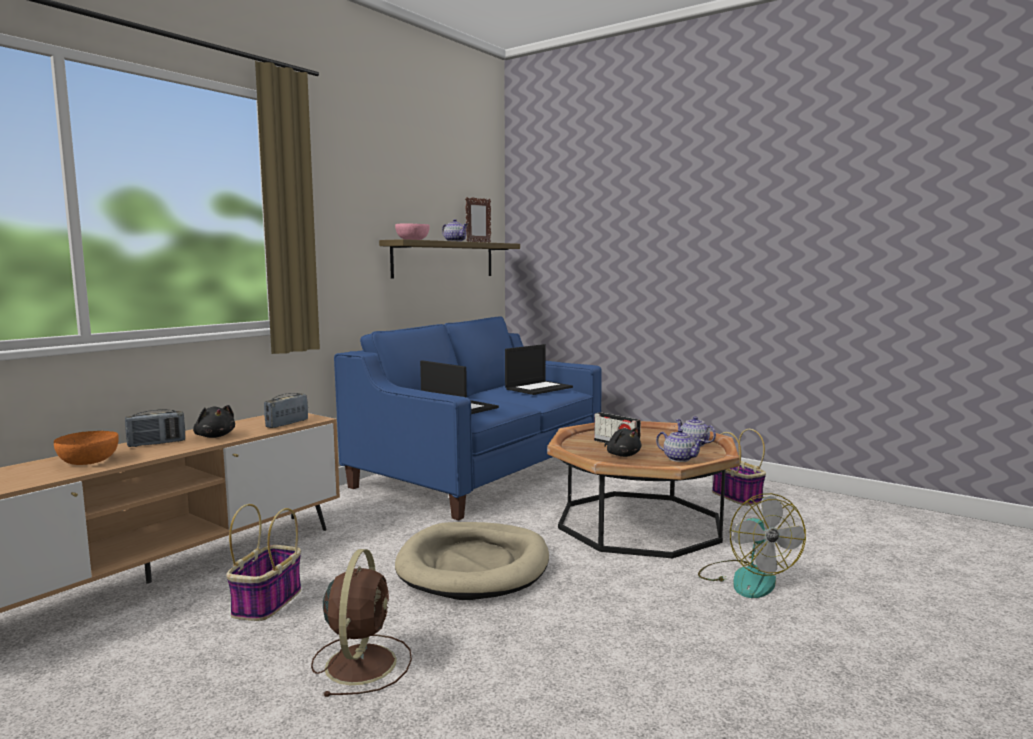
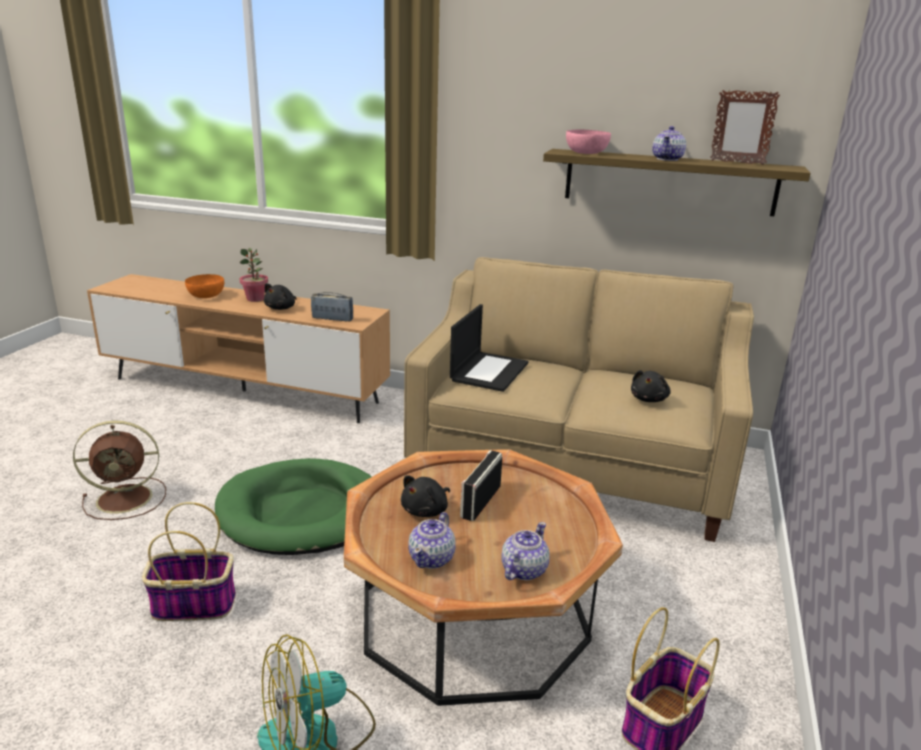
camera: 70 degrees right, 15 degrees up
(156, 443) = (255, 299): radio -> potted plant
(267, 603) = (217, 438): basket -> basket (192, 605)
(474, 566) = (302, 513): beige dog bed -> green dog bed
(479, 472) = (571, 463): blue sofa -> beige sofa
(539, 388) = (649, 399): laptop -> black plush toy

